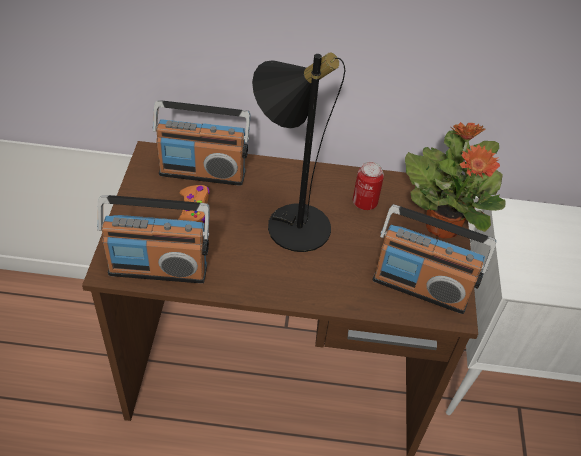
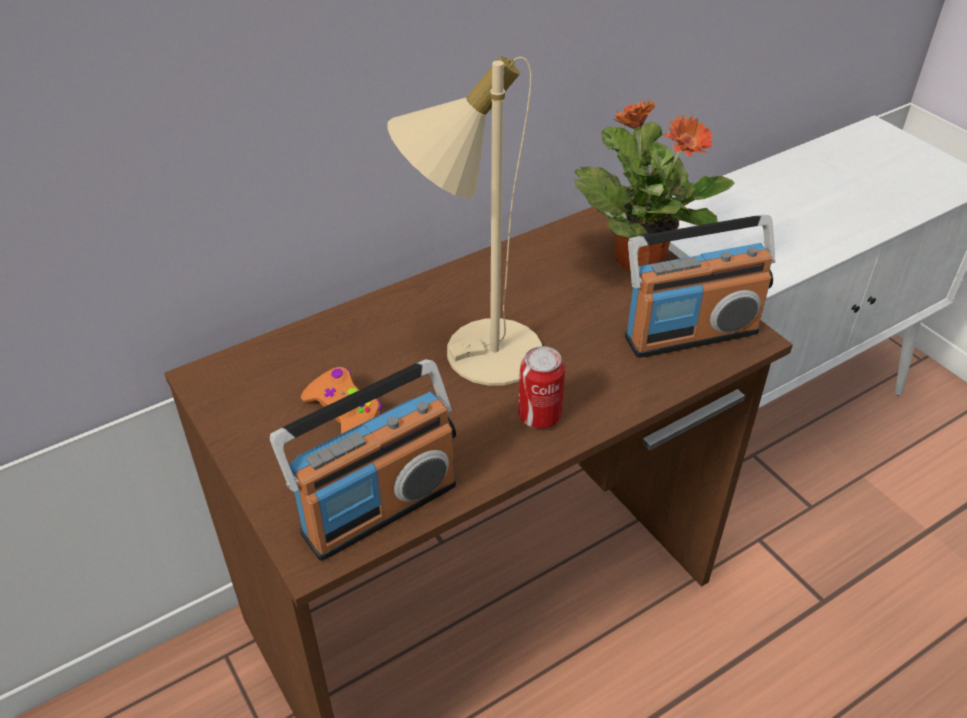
camera: 35 degrees left, 5 degrees down
(202, 172) = (302, 359): radio -> none
(290, 220) = (474, 349): black table lamp -> beige table lamp
(364, 202) = (534, 282): can -> can (539, 416)

